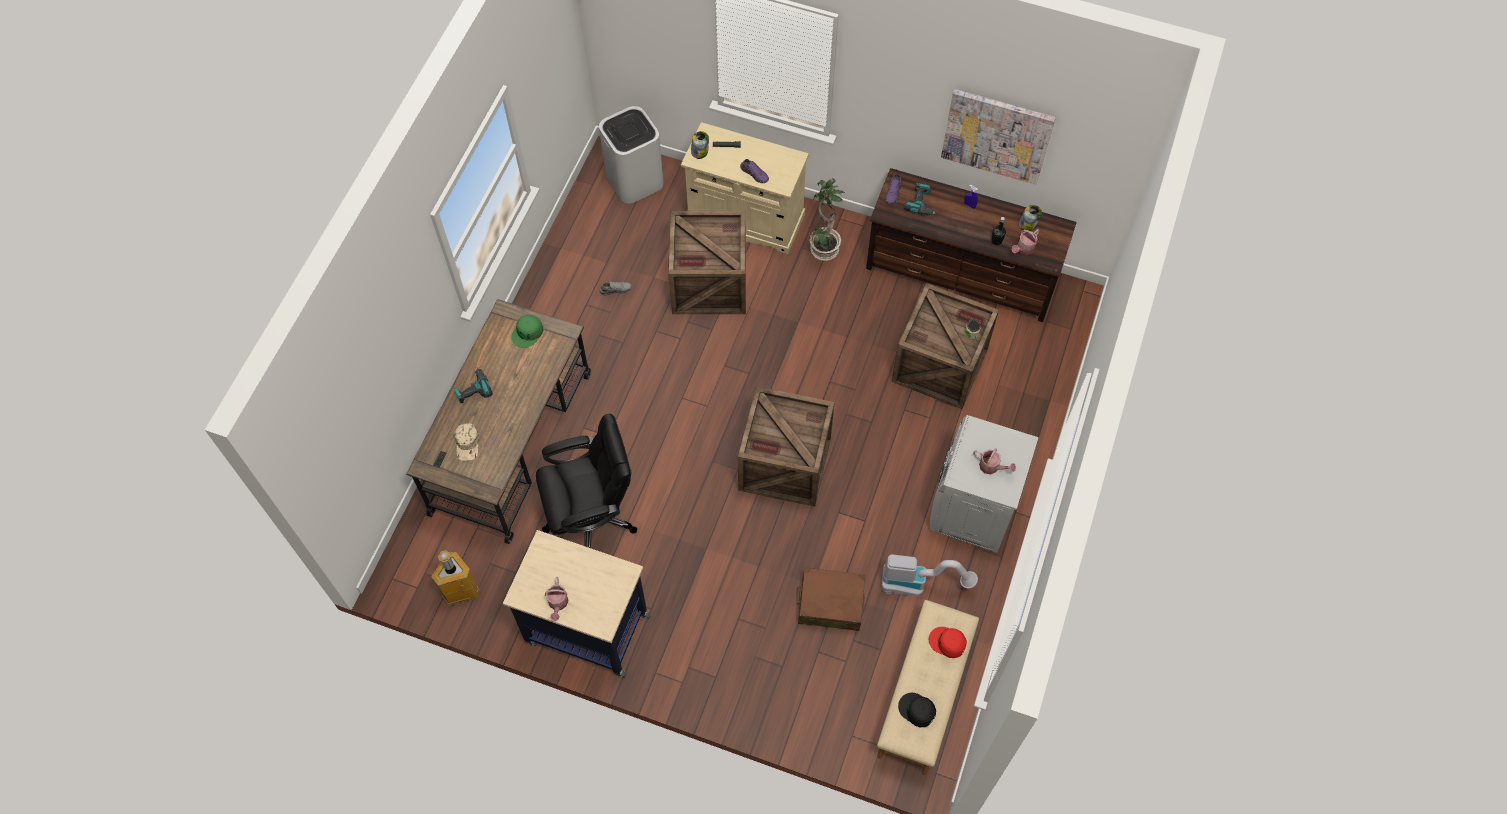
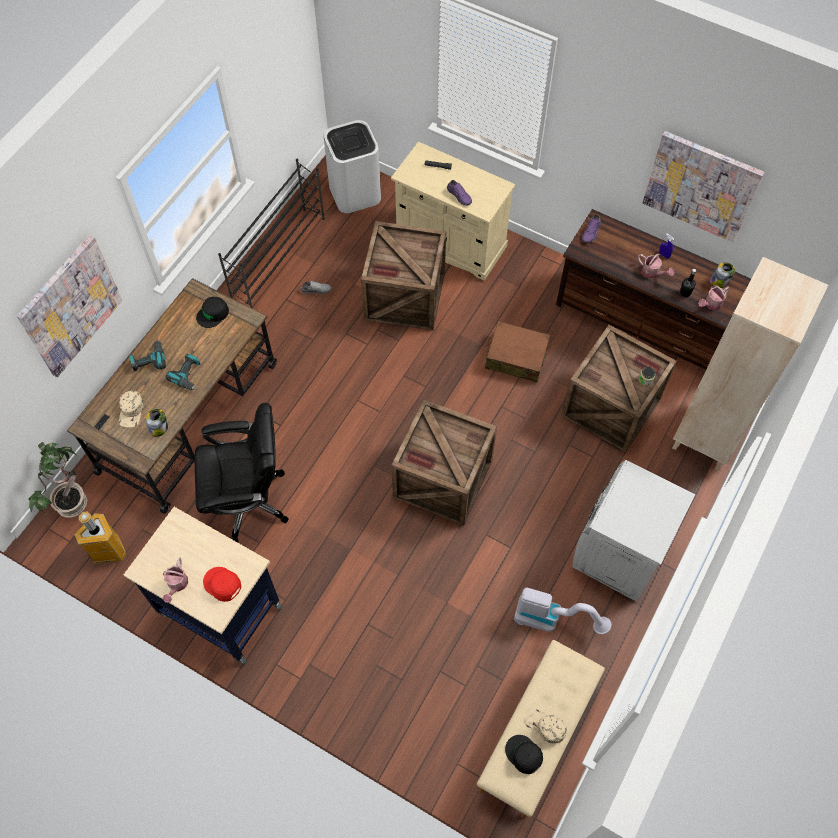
camera: 10 degrees right, 0 degrees up
(399, 348) = (70, 306): none -> picture
(527, 333) = (213, 314): green cap -> black cap
(570, 262) = (279, 258): none -> black shoe rack
(700, 151) = (411, 168): jar -> jar (159, 428)
(823, 248) = (518, 280): potted plant -> potted plant (70, 502)
(830, 603) = (461, 624): brown suitcase -> brown suitcase (516, 357)
(921, 203) = (617, 247): power drill -> power drill (188, 375)
(933, 681) = (545, 727): none -> beige cap
(947, 642) = (568, 689): red cap -> red cap (222, 584)
(991, 467) = (642, 517): watering can -> watering can (652, 273)
(1039, 380) = (707, 436): none -> beige bookcase

